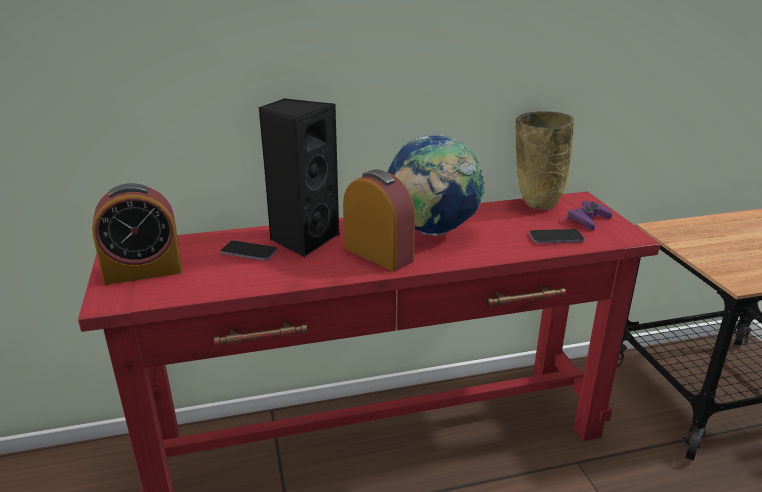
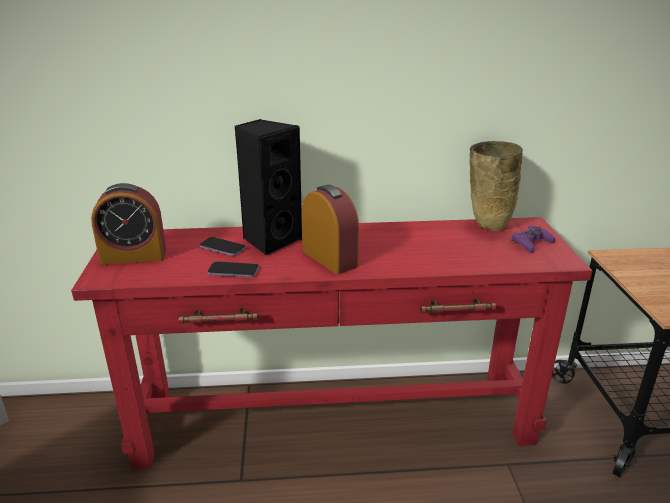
camera: 10 degrees right, 0 degrees up
(431, 232) = (383, 243): globe -> none
(556, 238) = (494, 257): phone -> phone (233, 271)

